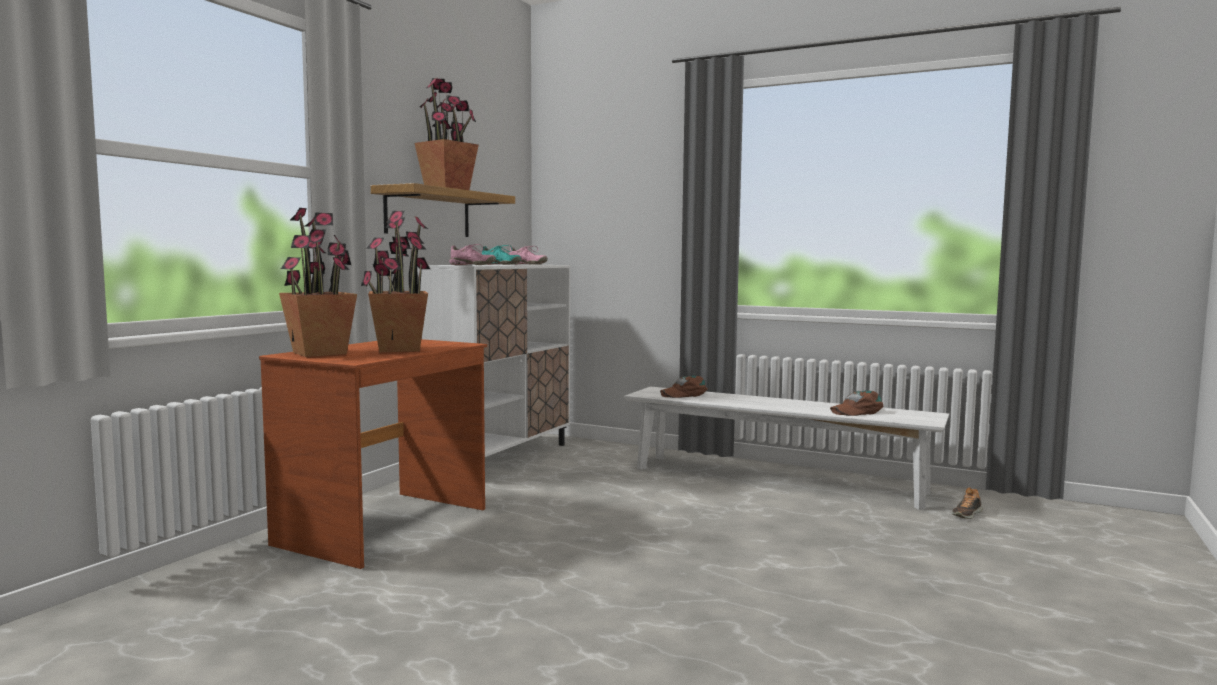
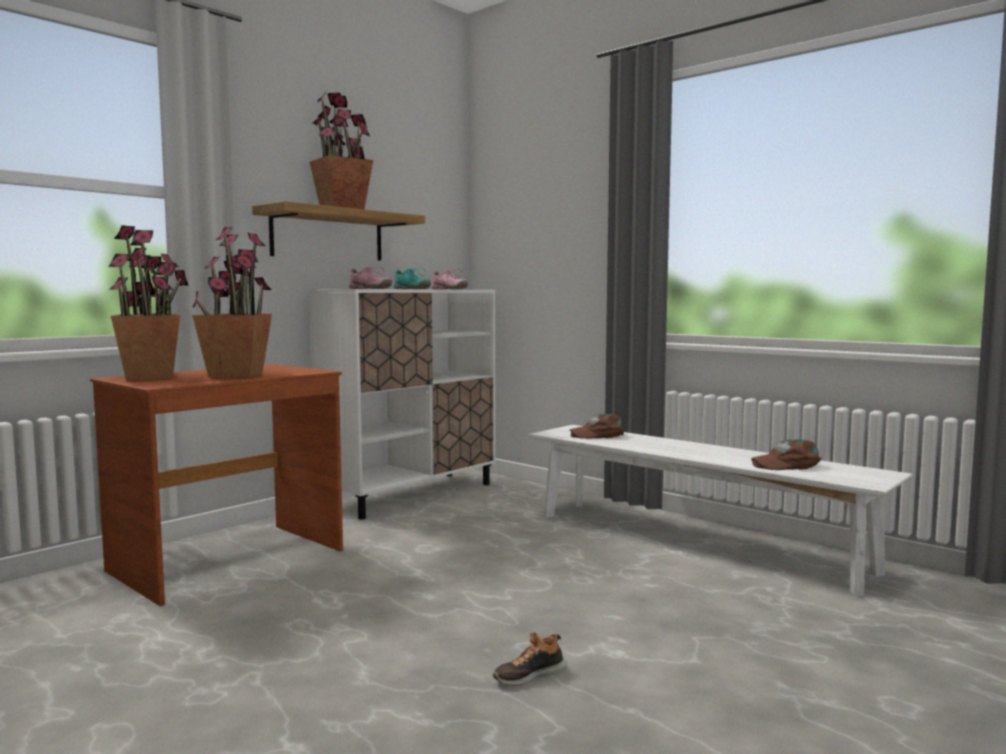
camera: 15 degrees right, 0 degrees up
(966, 514) = (919, 607): shoe -> shoe (529, 674)

